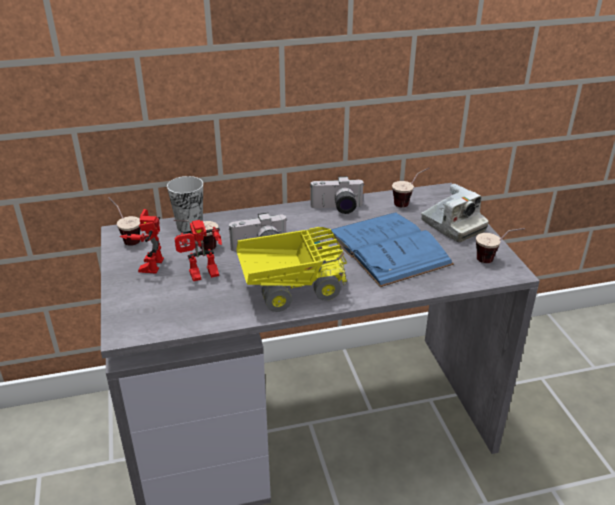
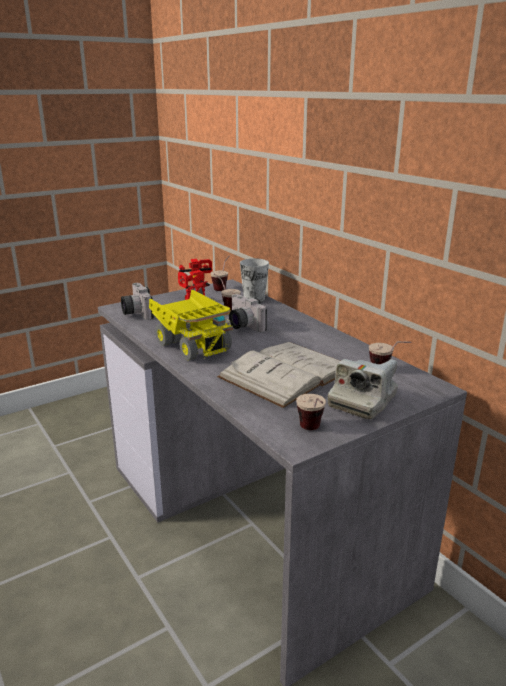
camera: 70 degrees right, 10 degrees down
(337, 209) = (335, 342): camera -> camera (135, 312)
(388, 248) = (287, 373): blue book -> white book

